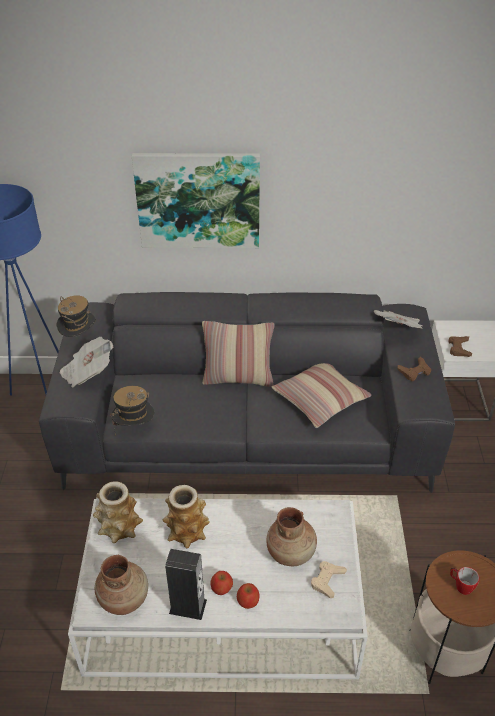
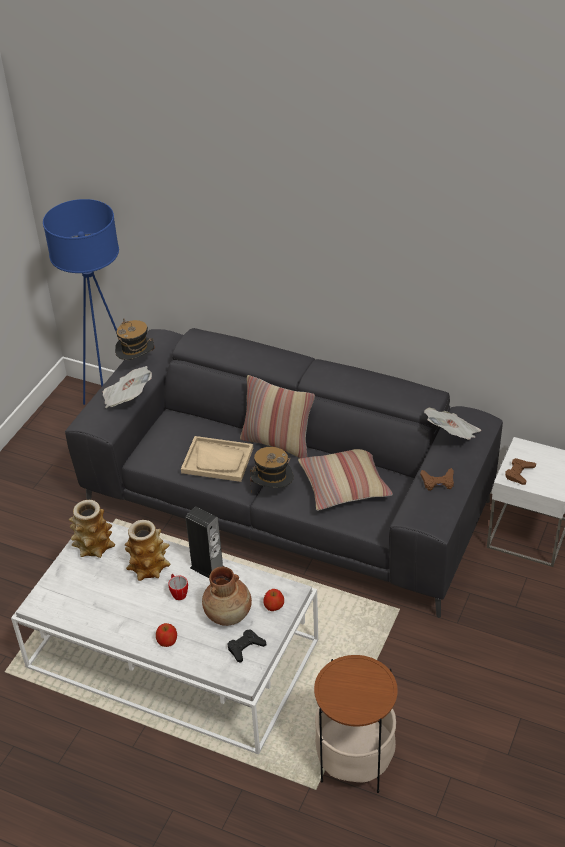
camera: 25 degrees right, 0 degrees up
(124, 598) = (67, 604): brown vase -> none
(134, 428) = (155, 463): hat -> hat (272, 490)
(188, 606) = (114, 628): speaker -> speaker (207, 567)
(194, 409) = (217, 460): none -> beige tray
(198, 200) = (270, 253): picture -> none
(221, 587) = (151, 622): apple -> apple (273, 605)
(327, 580) = (245, 647): beige game controller -> black game controller
(460, 586) = (349, 686): mug -> mug (178, 592)

